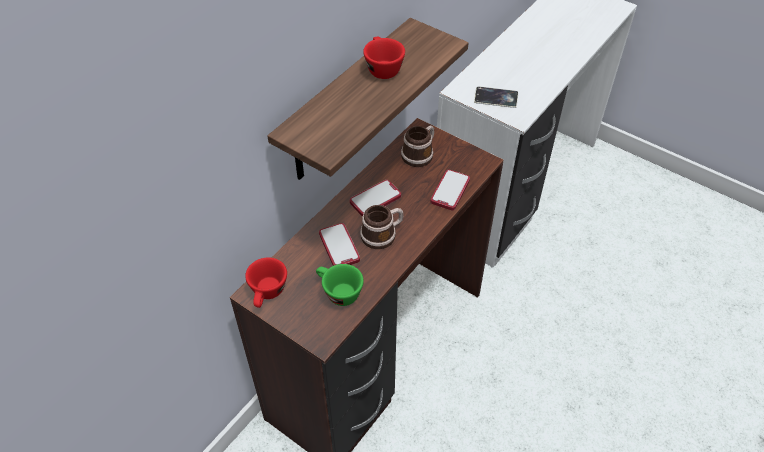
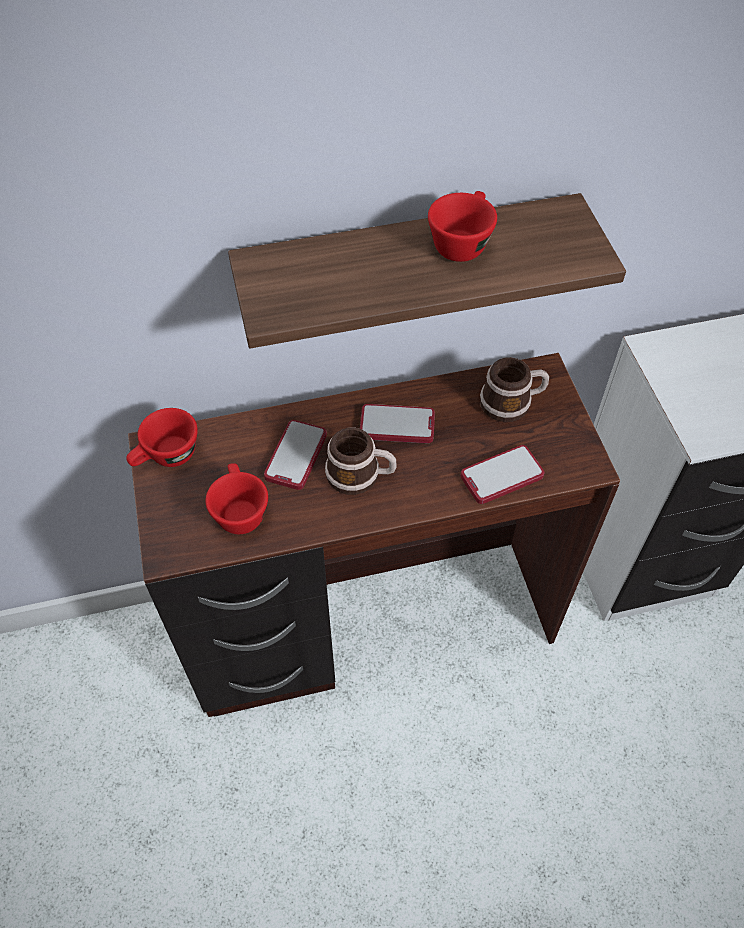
camera: 40 degrees right, 5 degrees up
(338, 292) = (239, 510): green cup -> red cup
(495, 99) = (695, 391): phone -> none

